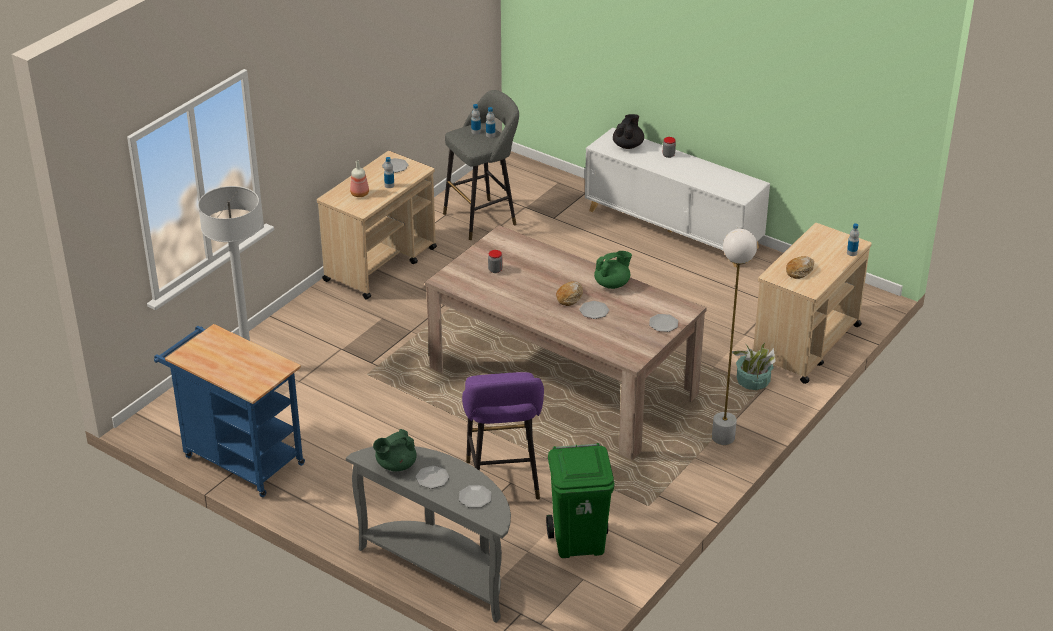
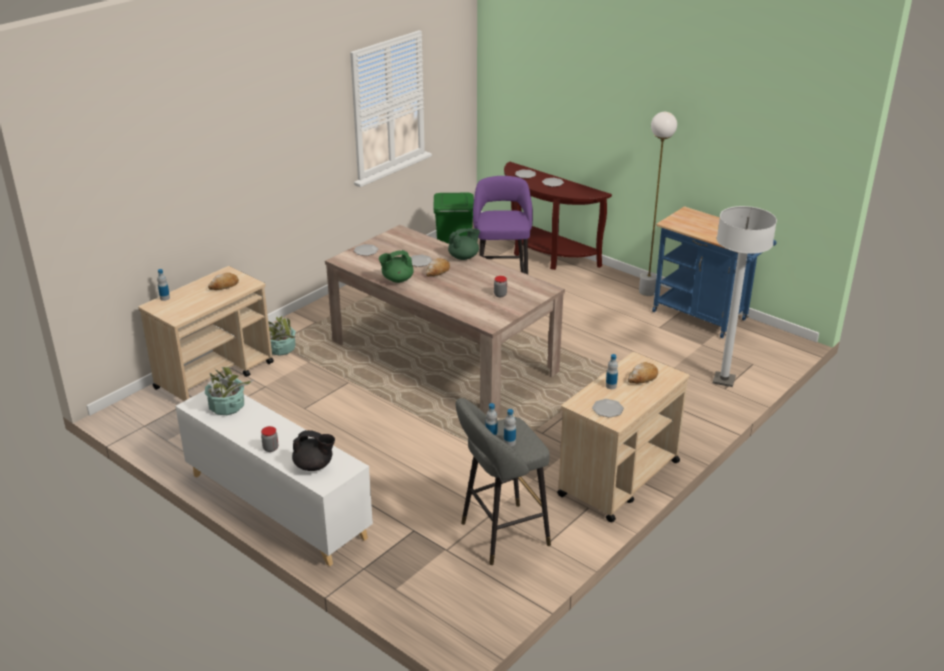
camera: 175 degrees left, 5 degrees down
(360, 193) = (642, 378): bottle -> bread
(395, 465) = (577, 189): green teapot -> green teapot (464, 257)
(442, 570) = (545, 255): grey console table -> brown console table
(628, 145) = (314, 465): black teapot -> black teapot turned 105 degrees counterclockwise
(723, 437) = (328, 313): white floor lamp -> white floor lamp (647, 292)
(725, 184) = (227, 406): none -> potted plant

